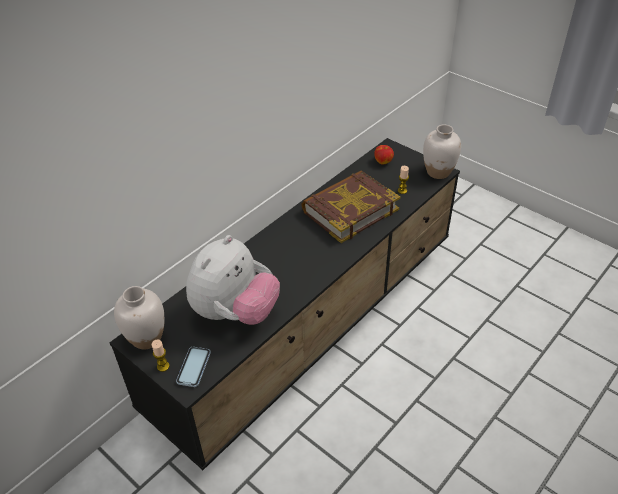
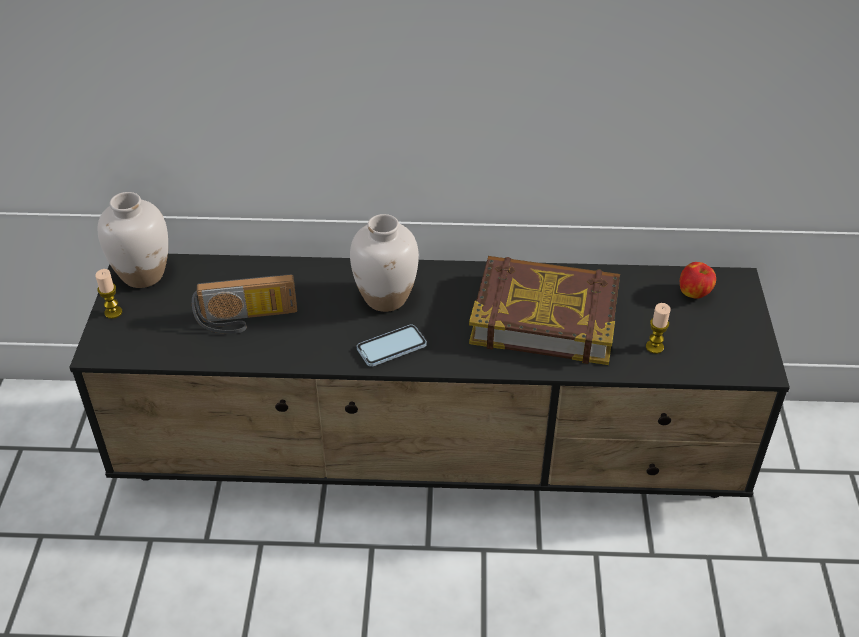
camera: 50 degrees right, 0 degrees up
(194, 367) = (132, 337): phone -> phone (391, 347)
(235, 312) = (247, 320): plush toy -> radio
(438, 172) = (750, 364): white vase -> white vase (386, 298)

